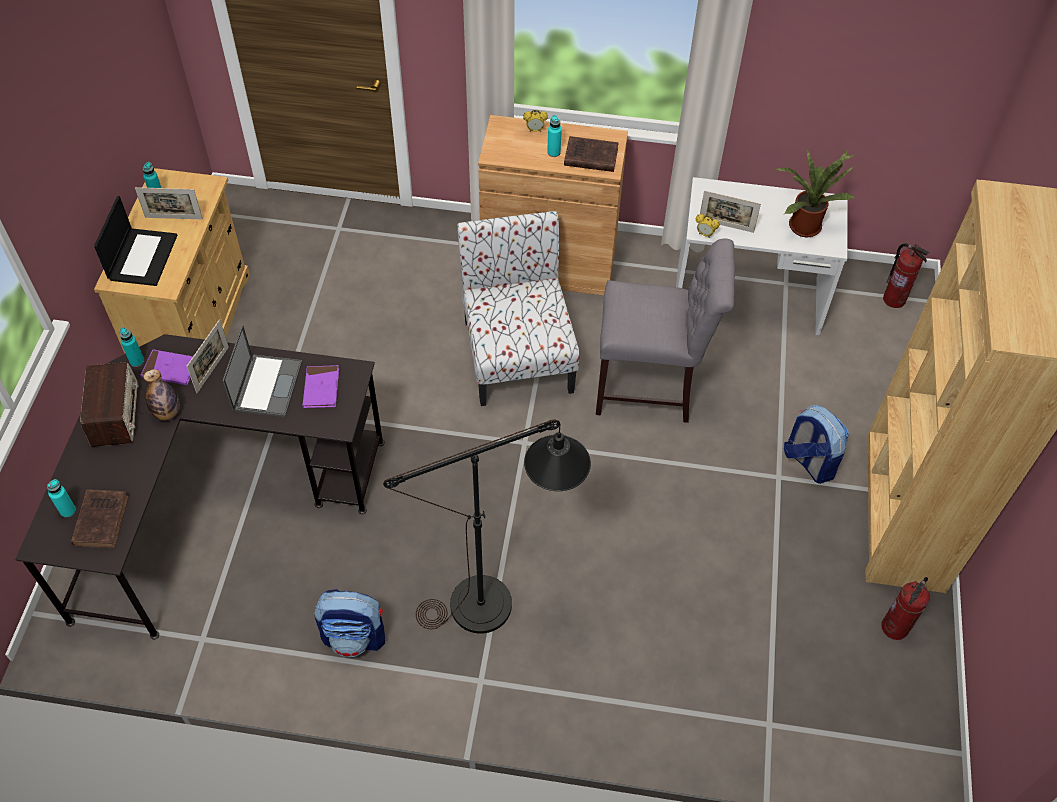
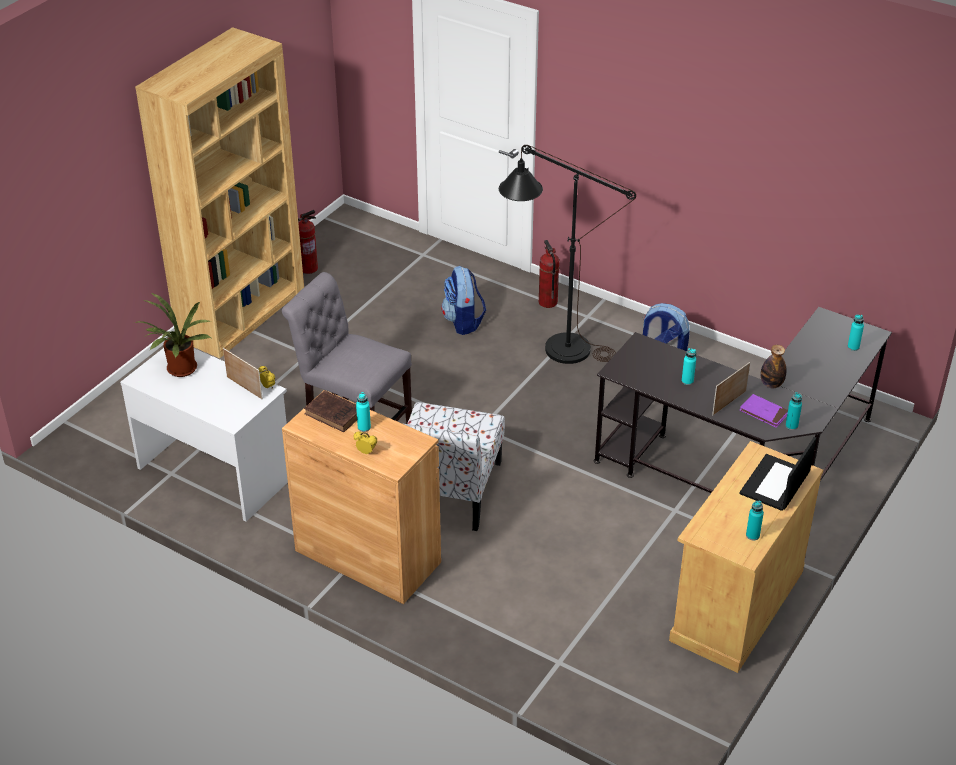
camera: 155 degrees left, 15 degrees down
(101, 519) = (828, 336): brown book -> none
(115, 413) = (813, 395): radio -> none
(174, 218) = (739, 511): picture frame -> none
(267, 385) = (687, 381): laptop -> turquoise bottle
(321, 388) = (645, 368): purple book -> none
(808, 462) = (278, 356): backpack -> backpack (463, 322)
(894, 299) = (96, 433): fire extinguisher -> fire extinguisher (547, 302)

